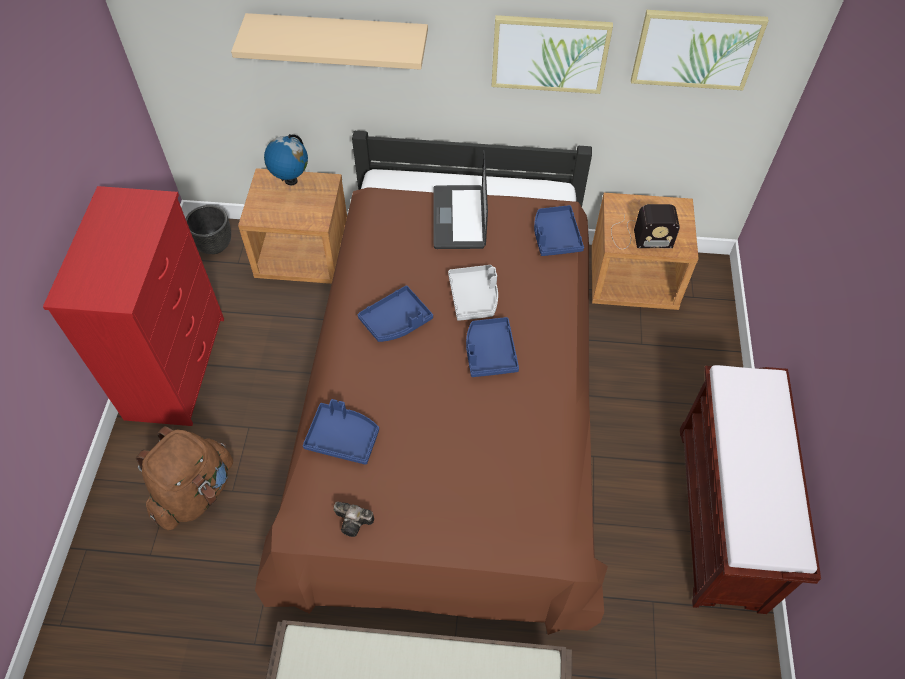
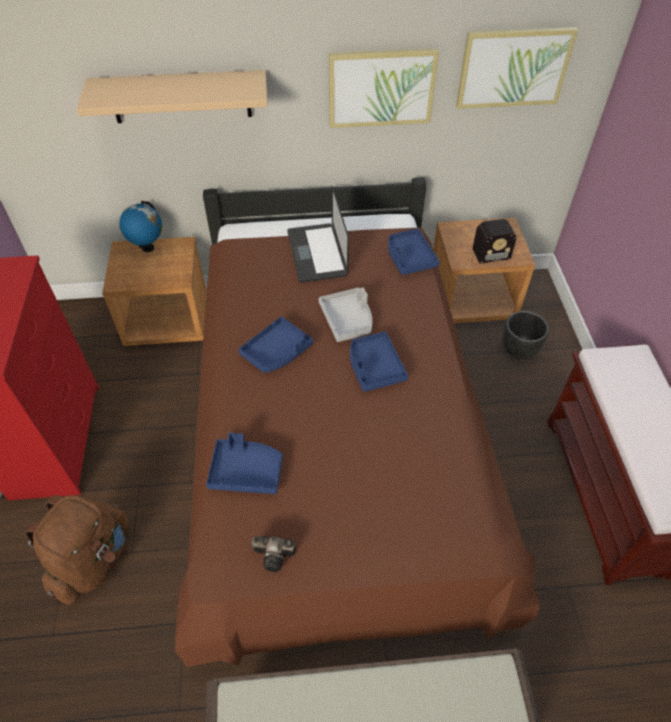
camera: 10 degrees left, 5 degrees down
(215, 245) = (80, 323): black planter -> black planter (518, 351)

